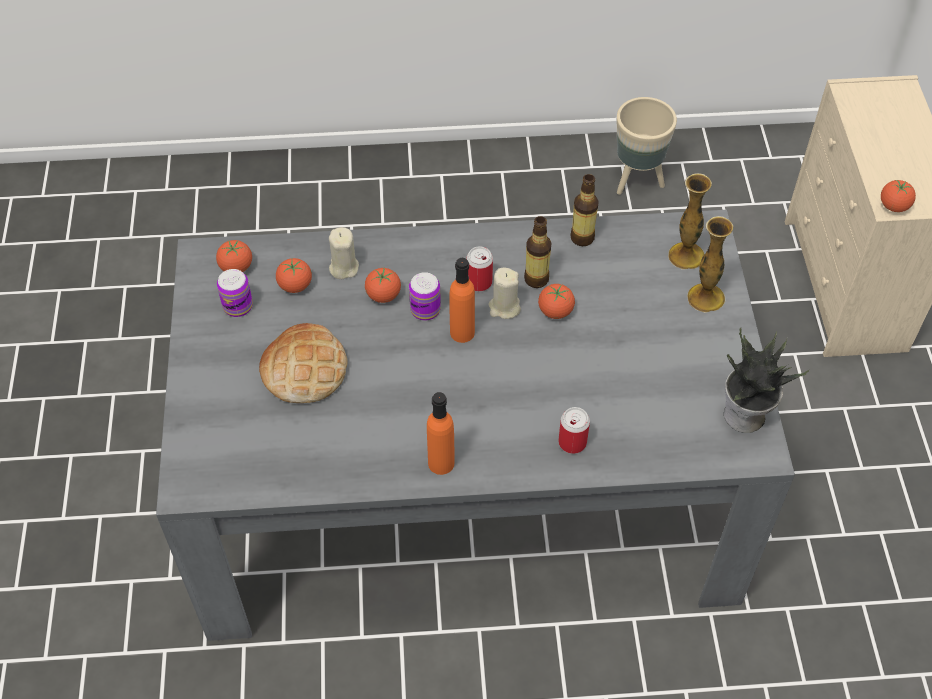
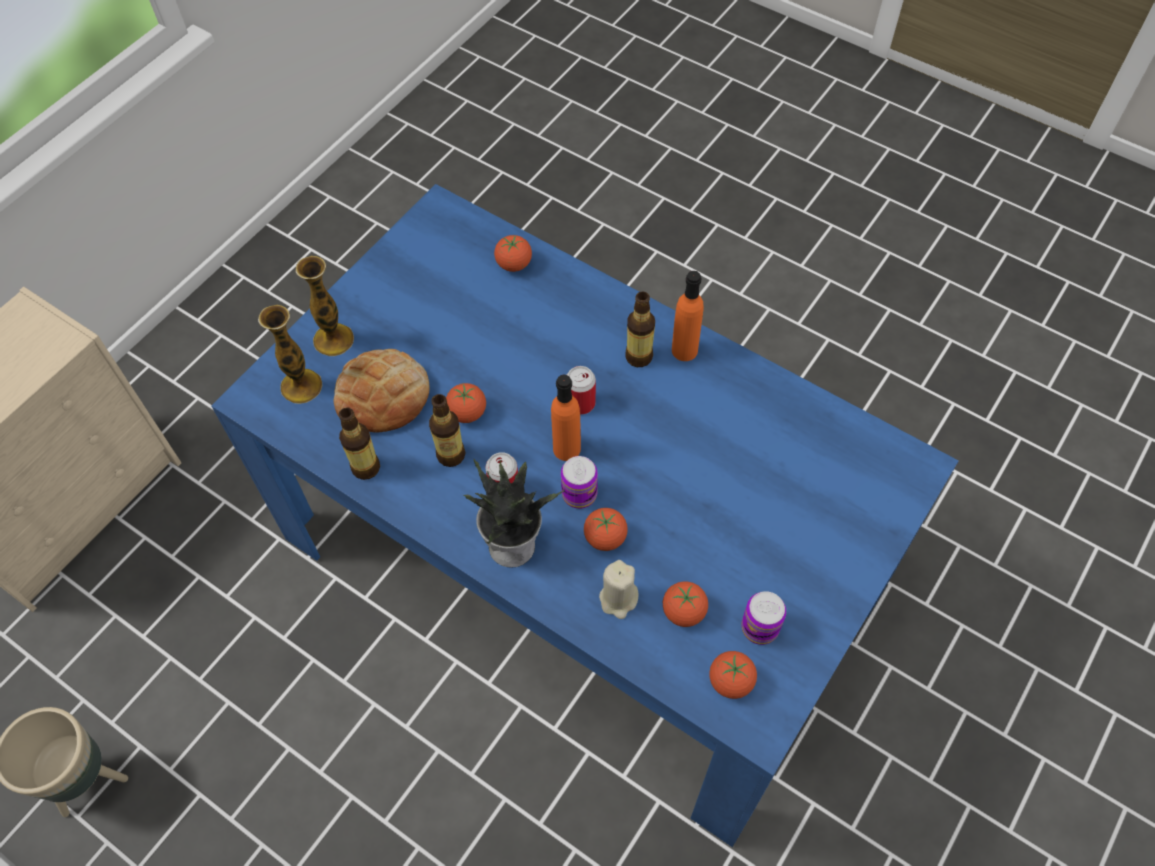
camera: 140 degrees left, 5 degrees up
(304, 369) = (739, 510): bread -> bread (383, 395)
(466, 490) = (579, 563): grey dining table -> blue dining table
(472, 433) = (638, 357): none -> bottle
(504, 307) = (507, 447): beige candle -> none
(572, 442) = (567, 300): can -> can (580, 403)
(744, 417) = (421, 237): potted plant -> potted plant (513, 544)
(893, 206) = (66, 336): tomato -> tomato (514, 264)

